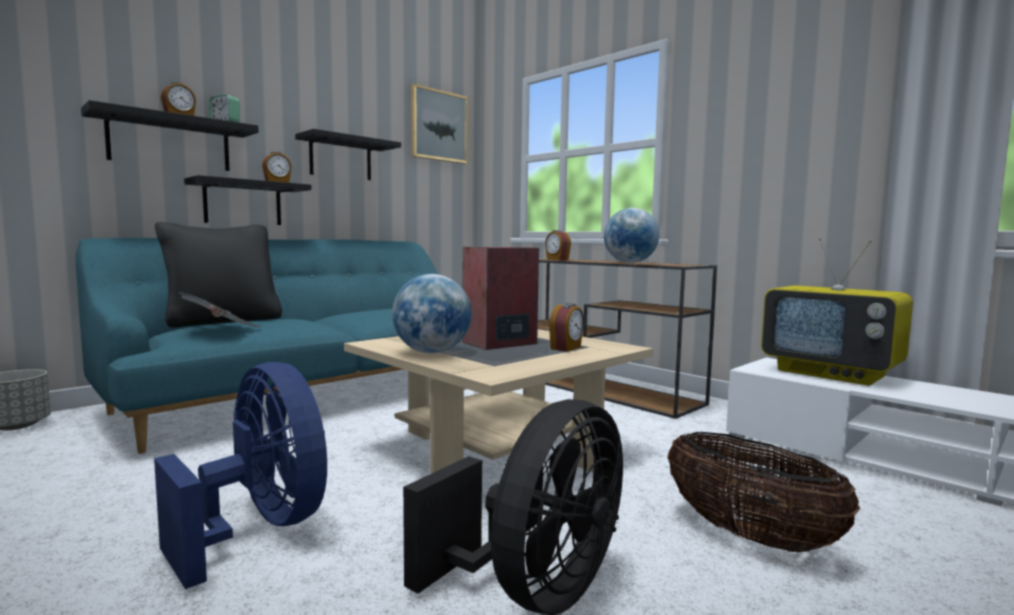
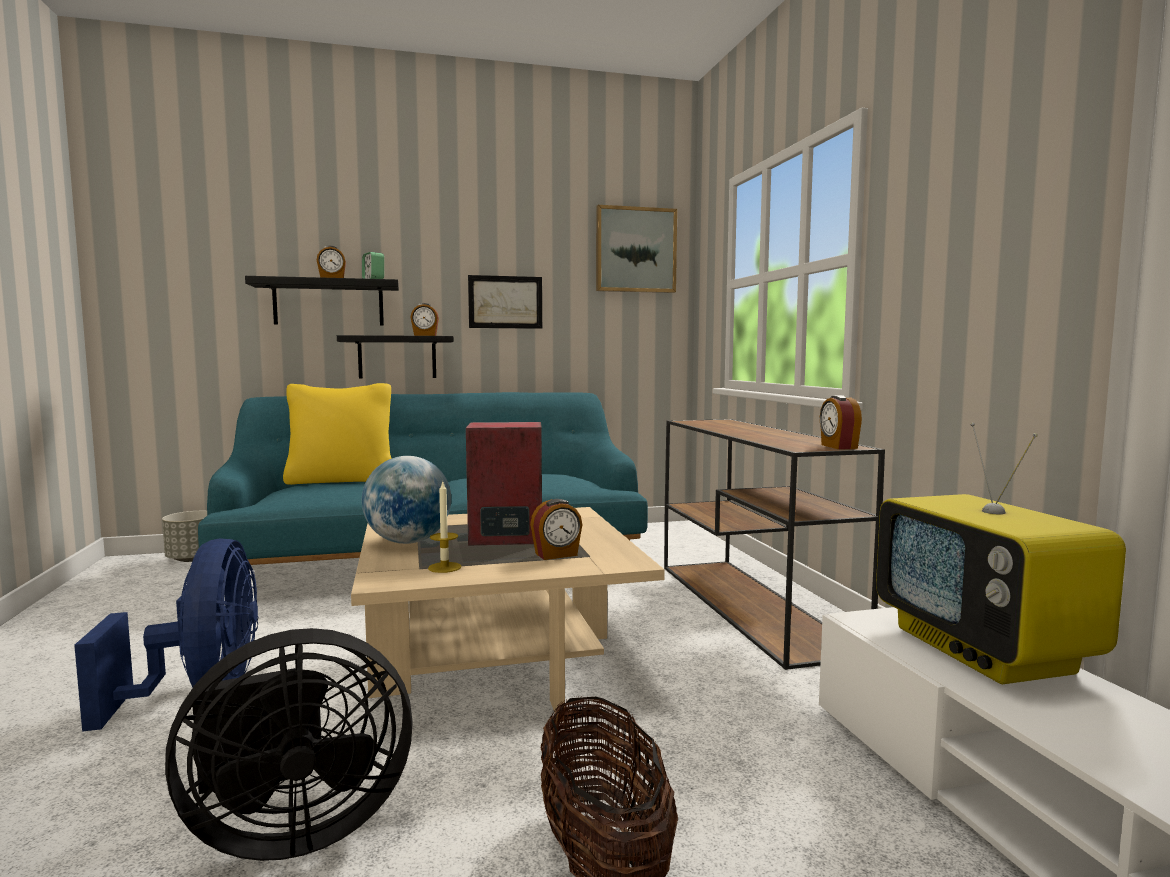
camera: 30 degrees right, 0 degrees up
(221, 330) = (310, 492): newspaper -> none
(223, 321) = (341, 480): black pillow -> yellow pillow
(340, 159) = (505, 302): black shelf -> picture
(511, 363) = (444, 567): none -> candle
(557, 259) = (711, 425): alarm clock -> alarm clock (838, 446)
(630, 263) = (767, 438): globe -> none

